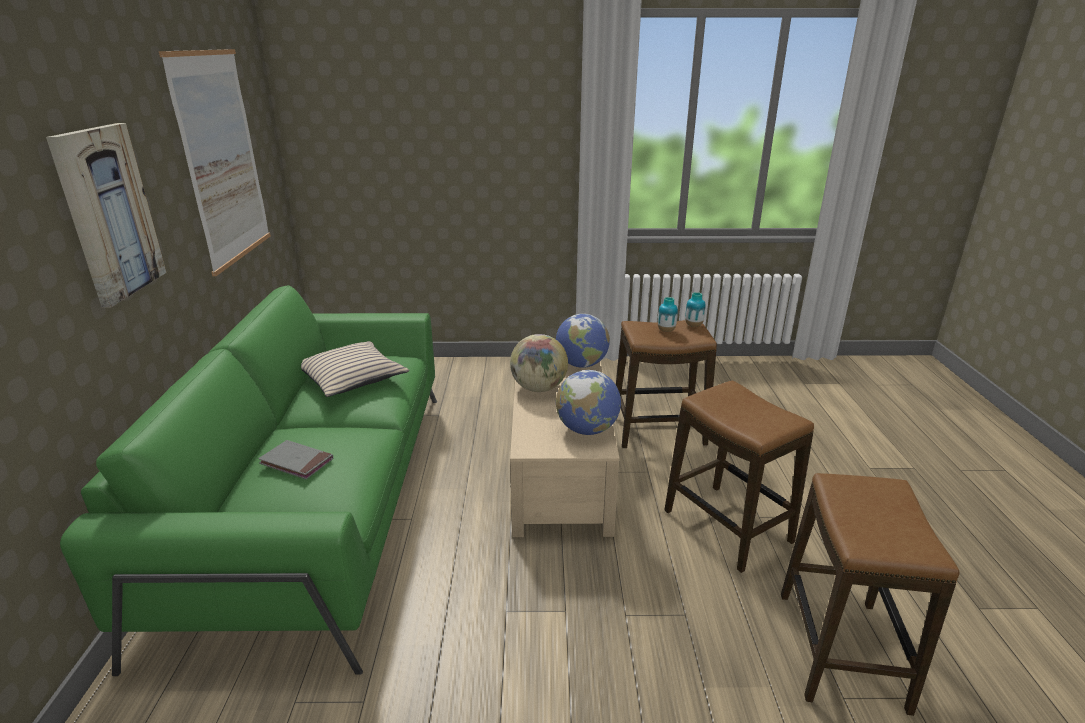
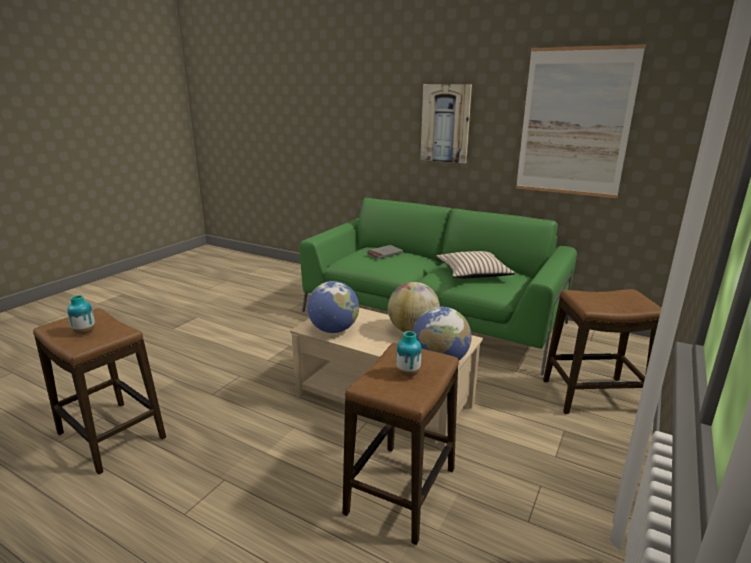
camera: 120 degrees right, 5 degrees down
(693, 325) = (401, 393): vase -> vase (85, 332)
(727, 527) = (239, 453): stool -> stool (592, 396)

